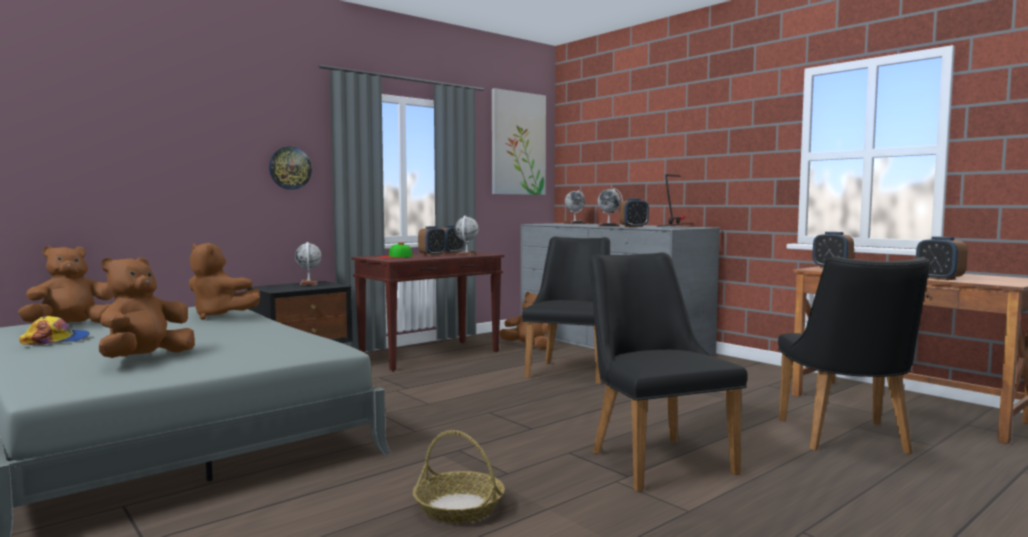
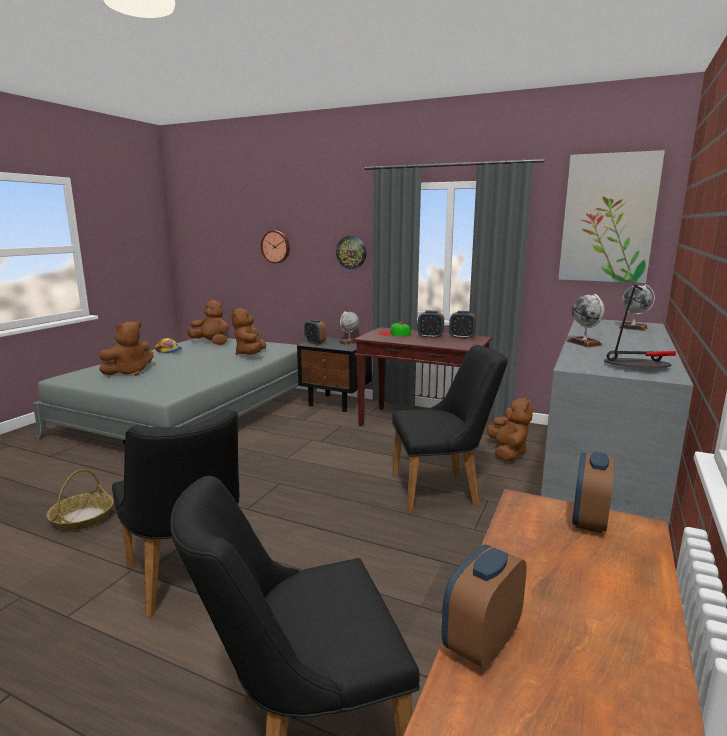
camera: 65 degrees right, 10 degrees up
(145, 359) = (129, 372): brown plush toy -> brown plush toy turned 135 degrees clockwise
(161, 158) = (276, 247): none -> wall clock
(466, 255) = (447, 344): globe -> none
(633, 226) = (591, 352): alarm clock -> alarm clock (315, 343)
(653, 458) = (190, 580): black chair -> black chair turned 105 degrees clockwise

